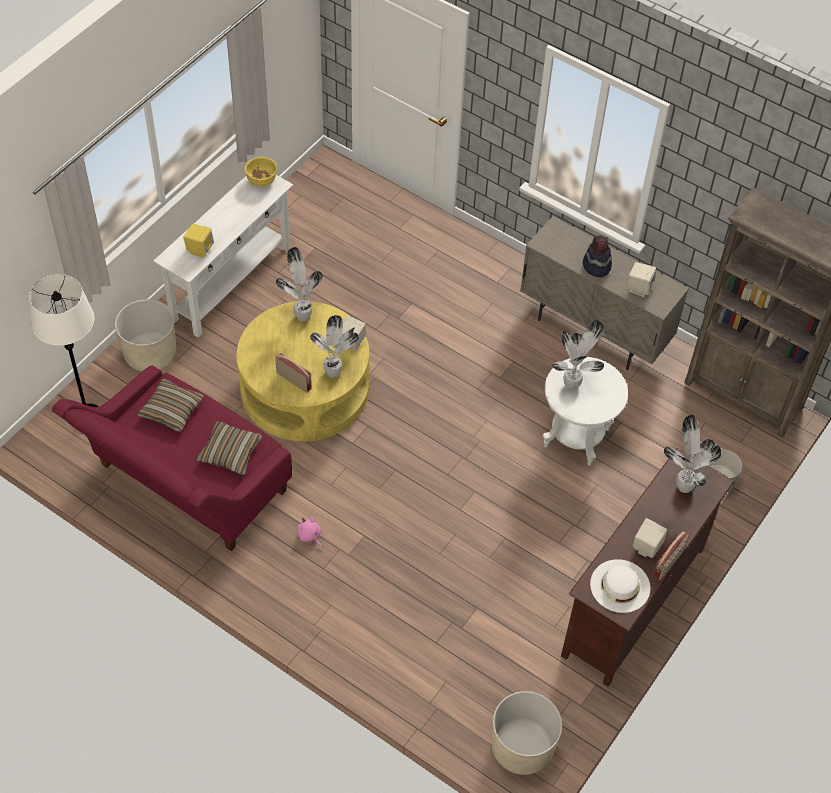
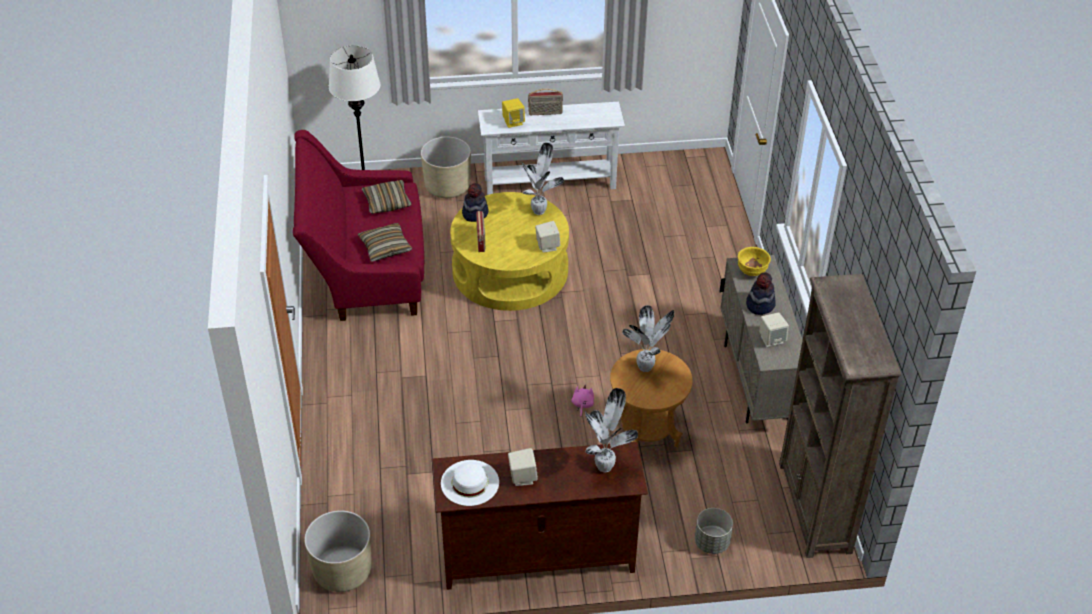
camera: 50 degrees right, 10 degrees down
(255, 360) = (474, 213): none -> hat
(262, 181) = (607, 111): yellow bowl -> yellow bowl (752, 271)
(309, 536) = (394, 349): pink plush toy -> pink plush toy (582, 405)
(334, 373) = (511, 254): potted plant -> none
(576, 437) = (646, 433): white side table -> brown side table
(668, 563) = (522, 498): radio -> radio (545, 113)

